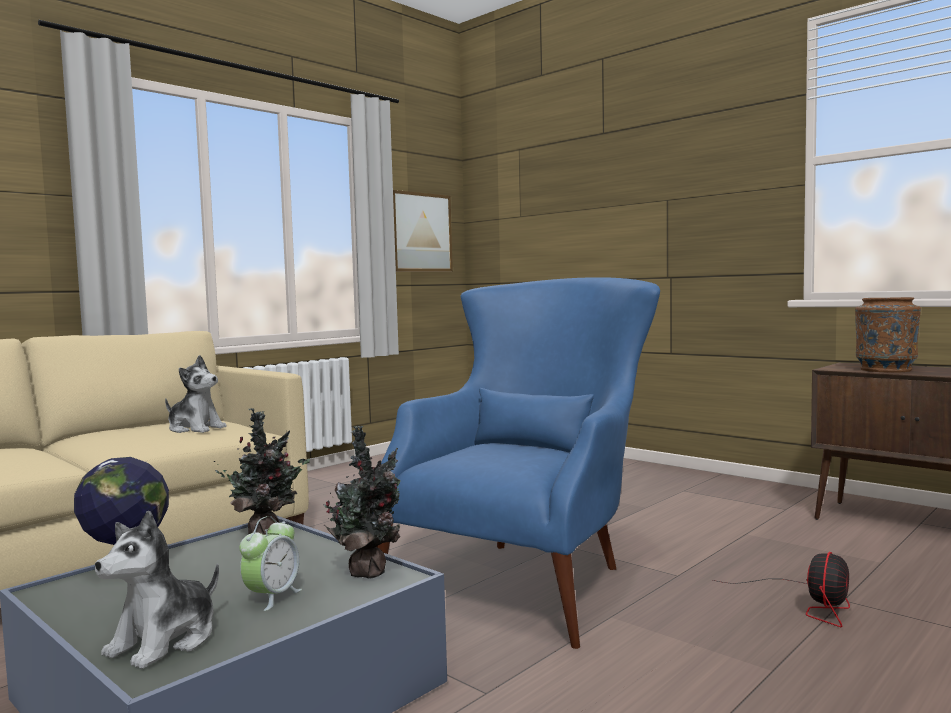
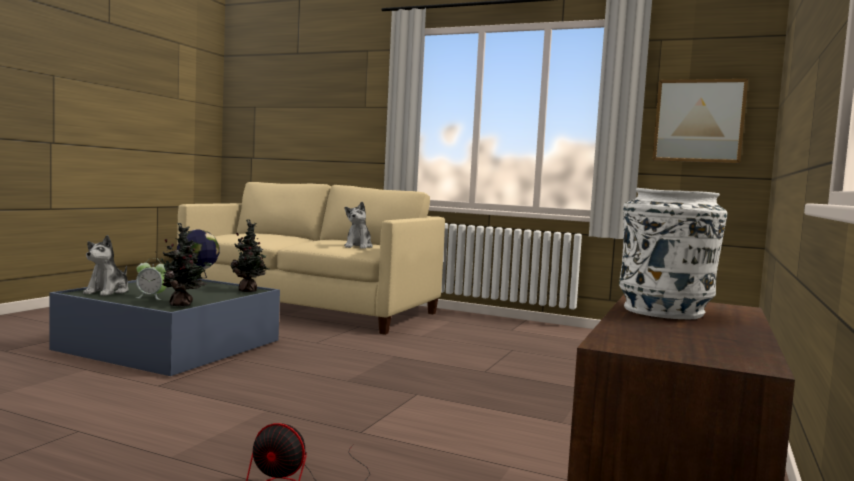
camera: 70 degrees right, 0 degrees up
(165, 641) = (108, 292): plush toy -> plush toy turned 90 degrees counterclockwise
(531, 574) = (342, 387): blue armchair -> none
(885, 369) = (665, 311): brown vase -> white vase

